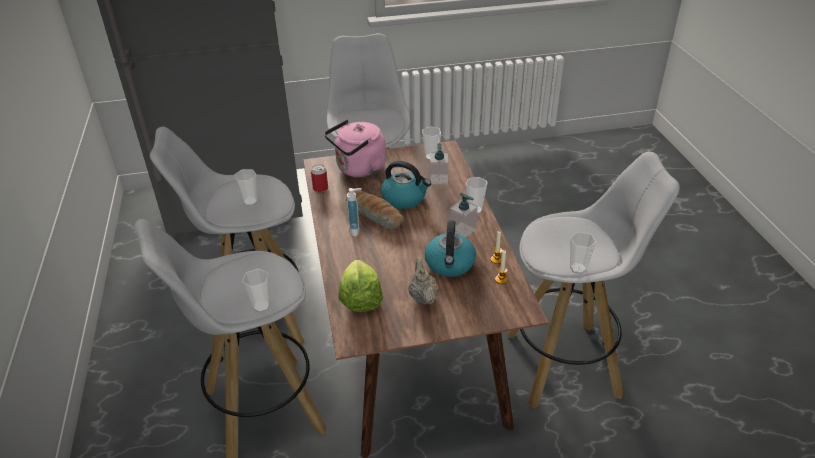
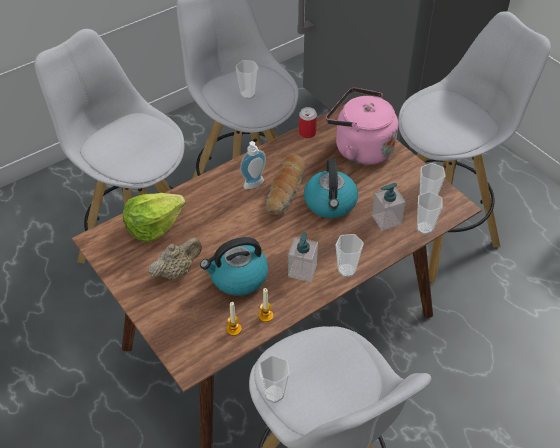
camera: 65 degrees right, 10 degrees up
(261, 306) = (104, 162): cup -> cup (424, 228)

